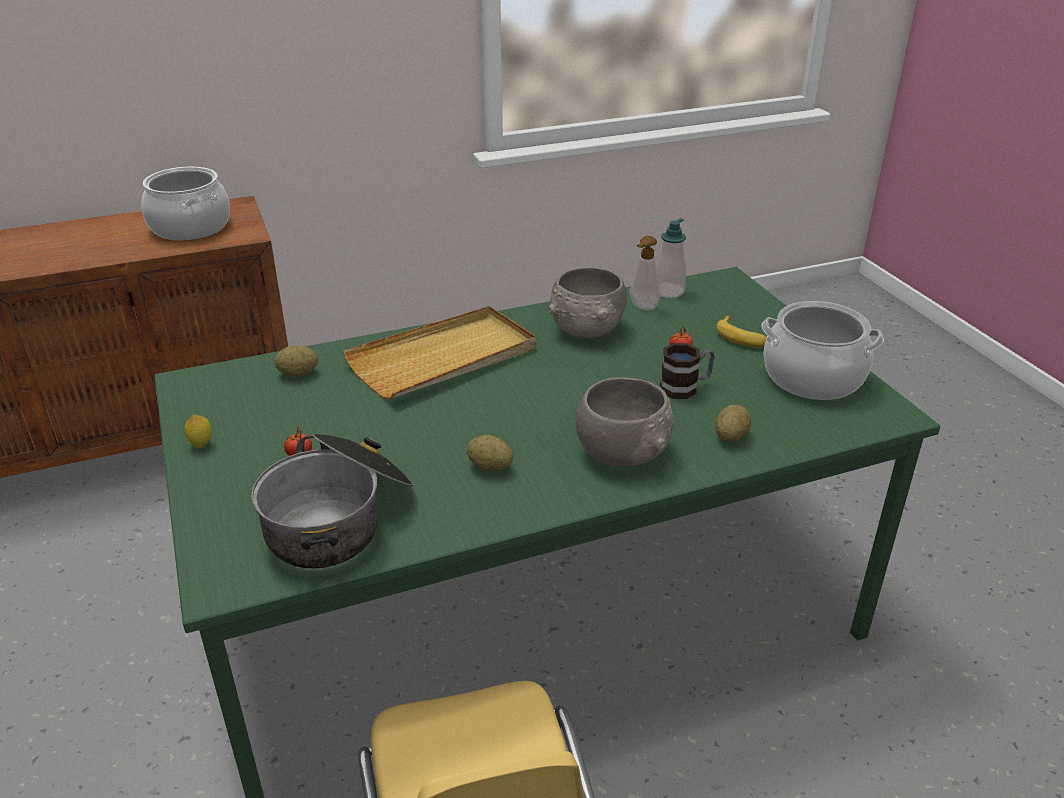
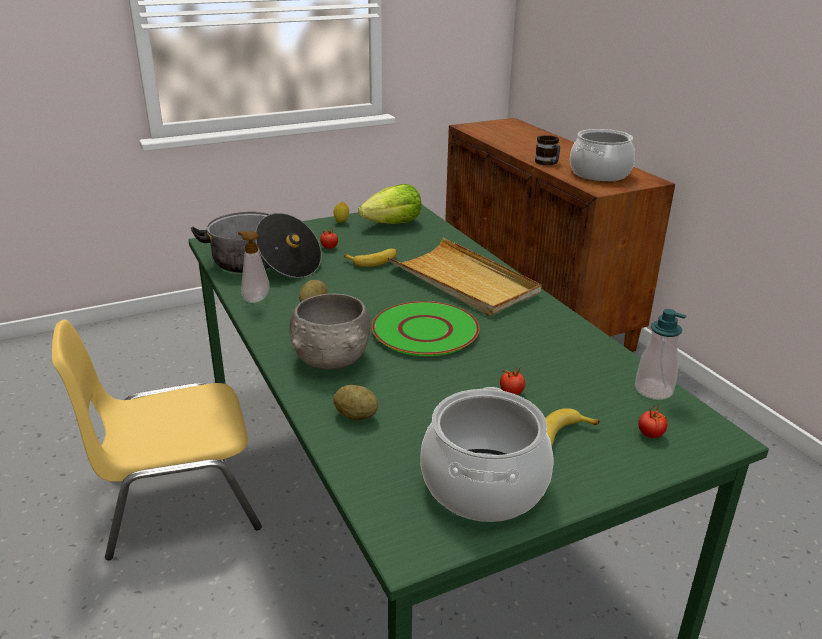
camera: 85 degrees right, 5 degrees down
(235, 398) = (393, 224): none -> lettuce
(298, 373) = (427, 237): potato -> none
(363, 418) = (374, 261): none -> banana
(563, 390) = (425, 331): none -> green plate
(587, 329) = (540, 341): grey bowl -> none
(642, 307) = (602, 372): soap dispenser -> soap dispenser (254, 299)
(685, 387) = (442, 394): mug -> mug (548, 163)
(731, 303) = (650, 434): none -> tomato

